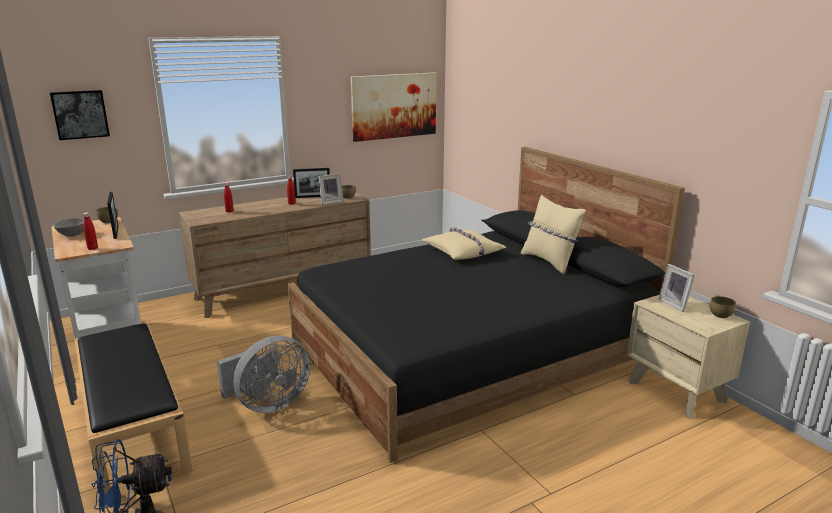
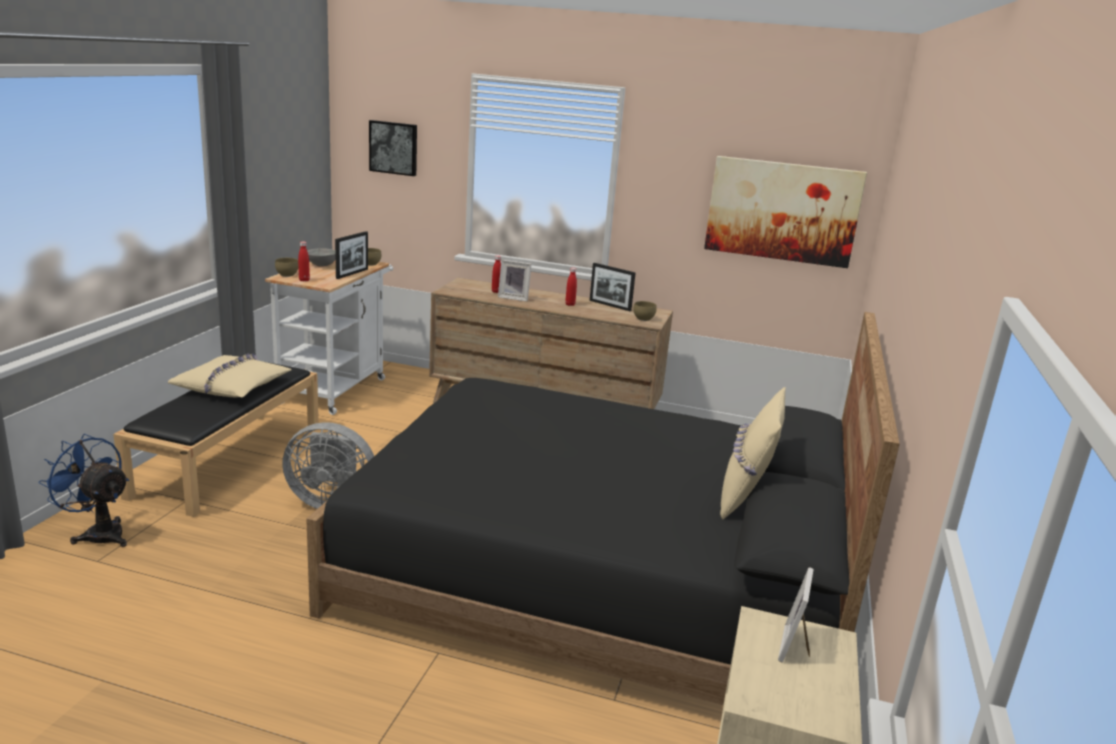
camera: 45 degrees right, 0 degrees up
(330, 202) = (612, 317): picture frame -> picture frame (514, 298)
(463, 251) = (666, 434): beige pillow -> beige pillow (232, 386)
(720, 315) = (829, 705): brown bowl -> brown bowl (286, 275)

